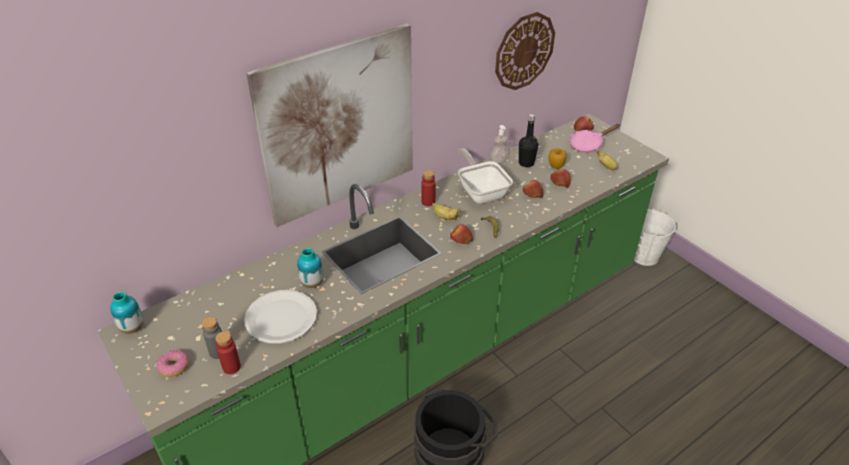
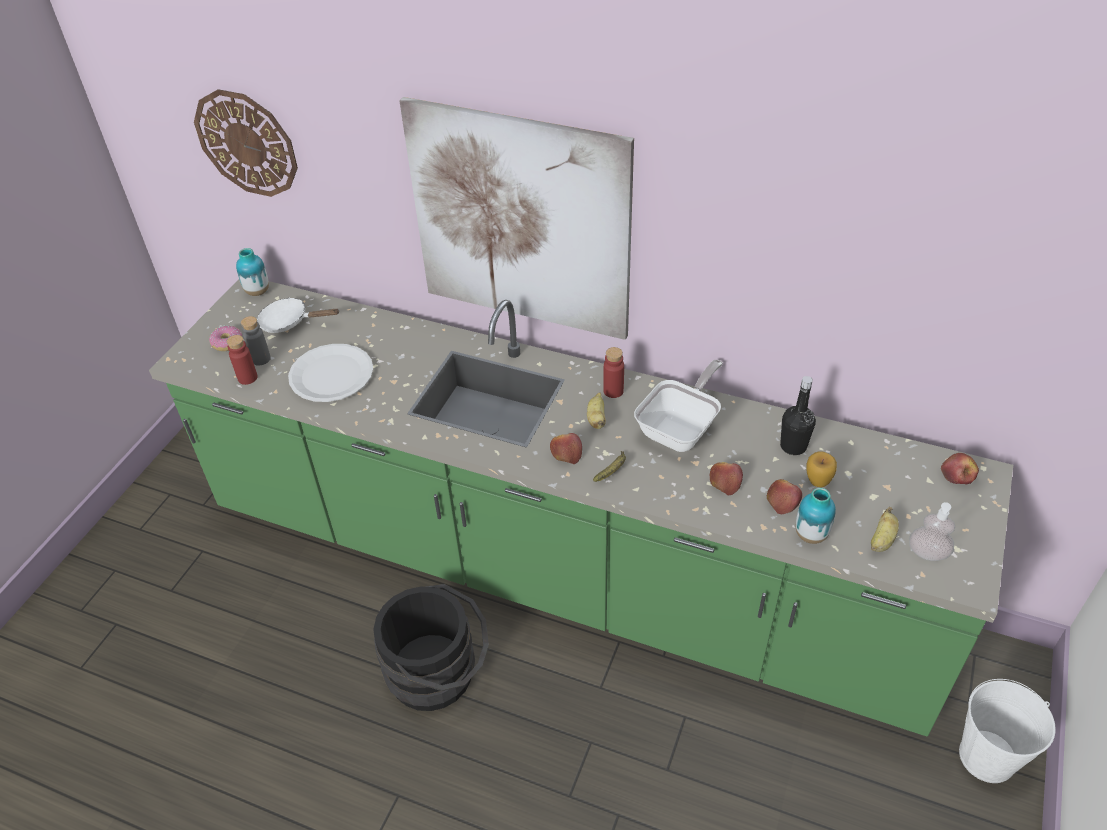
camera: 60 degrees right, 5 degrees up
(194, 321) = (289, 322): none -> white frying pan
(312, 283) = (396, 370): vase -> vase (810, 535)
(499, 160) = (769, 416): soap dispenser -> soap dispenser (927, 553)
(524, 51) = (866, 283): wall clock -> wall clock (247, 143)
(588, 144) = (918, 496): pink frying pan -> none

